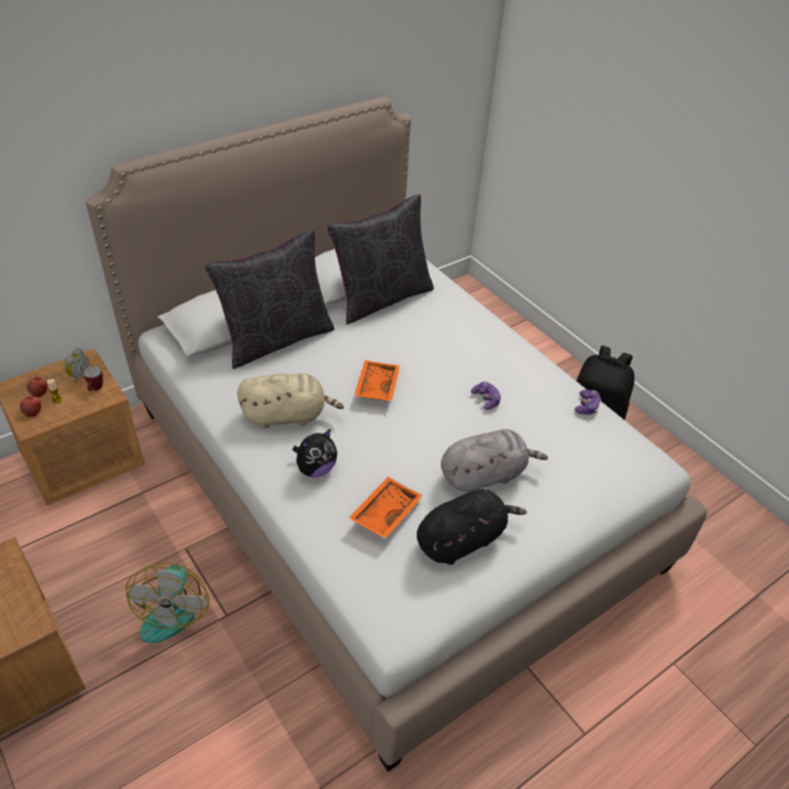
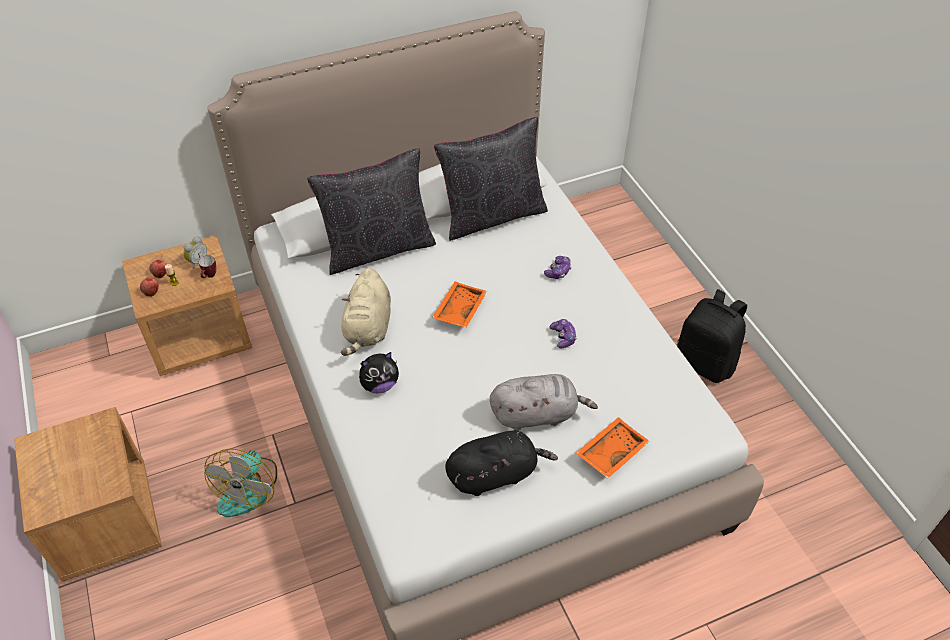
camera: 15 degrees right, 5 degrees up
(288, 415) = (368, 328): beige plush toy -> beige plush toy turned 90 degrees clockwise
(384, 512) = (430, 437): orange tray -> orange tray (610, 452)
(586, 406) = (663, 358): game controller -> game controller (558, 271)

